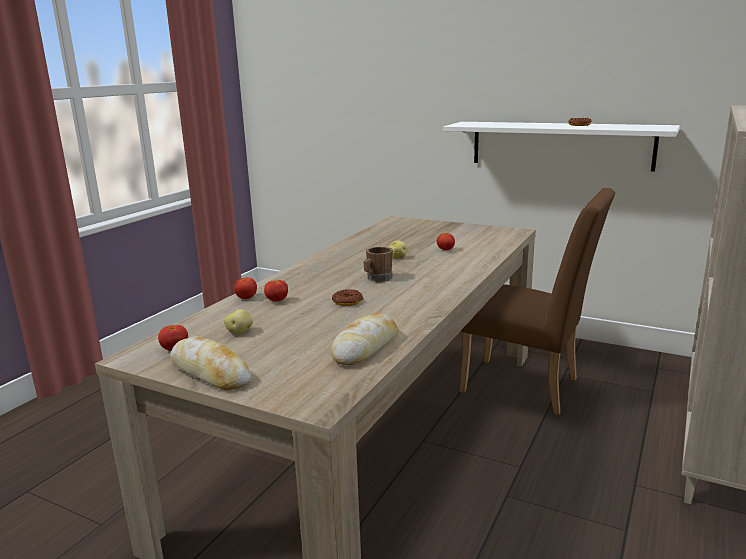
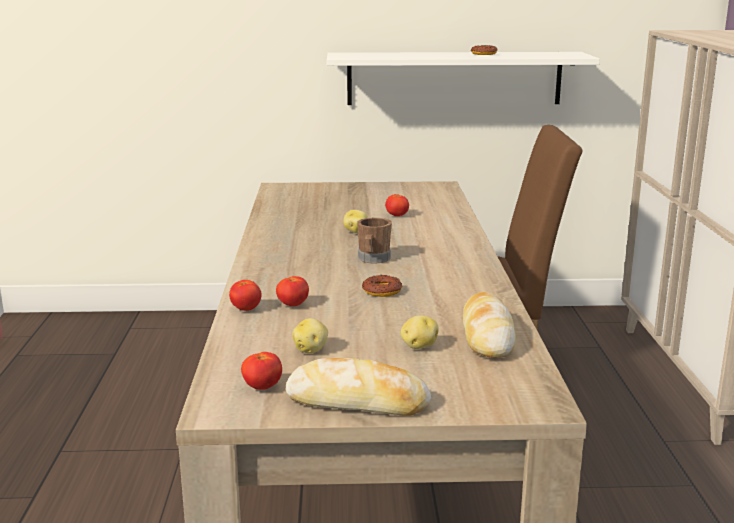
camera: 30 degrees left, 0 degrees up
(308, 344) = (419, 346): none -> potato

